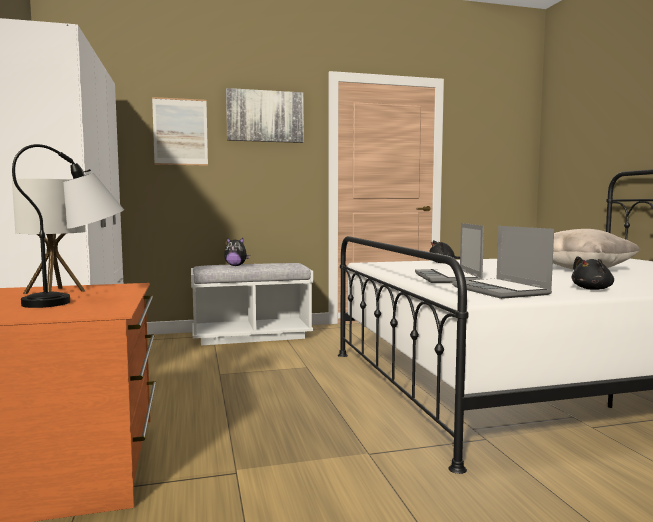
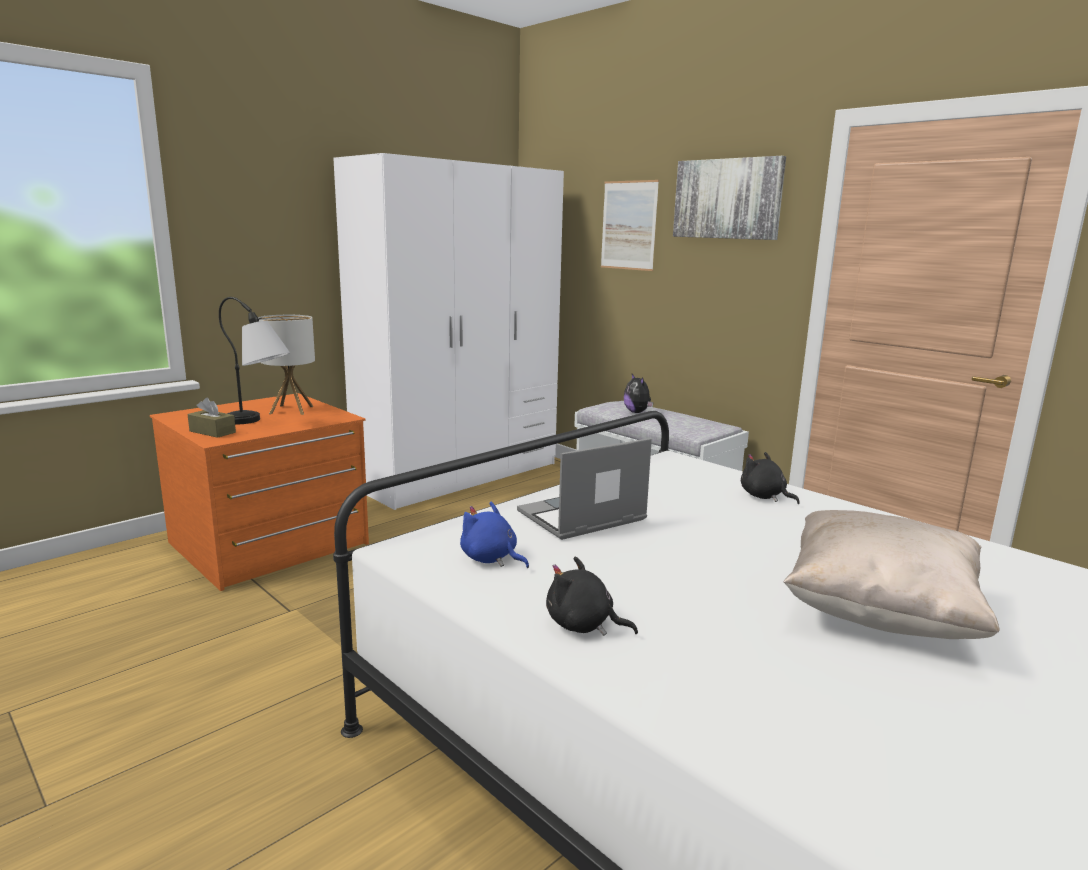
camera: 60 degrees right, 10 degrees up
(71, 311) = (212, 432): none -> brown tissue box
(501, 291) = (491, 559): laptop -> blue plush toy

